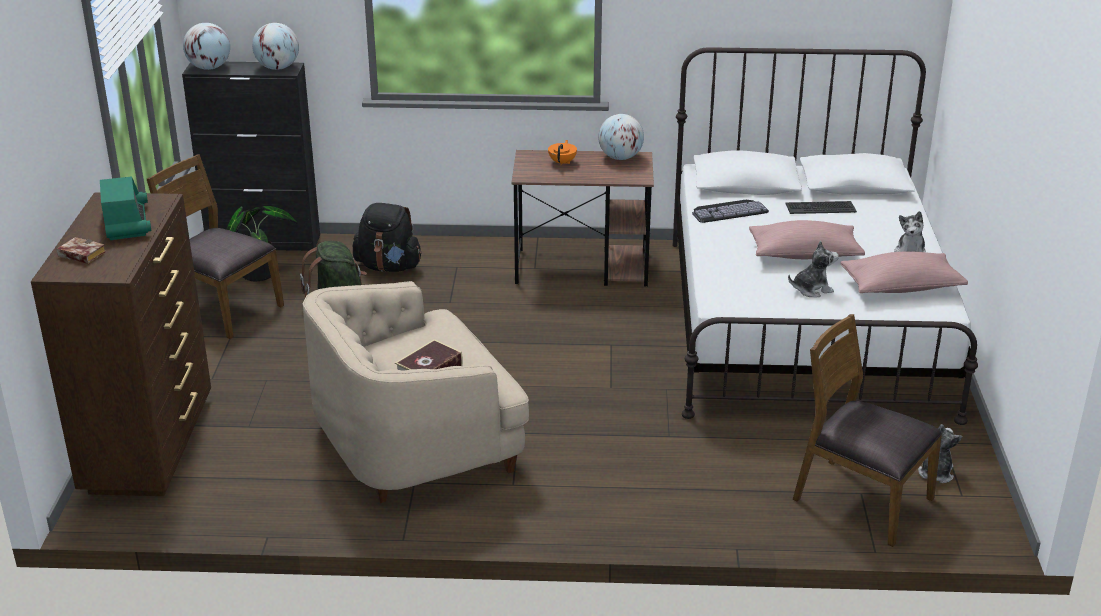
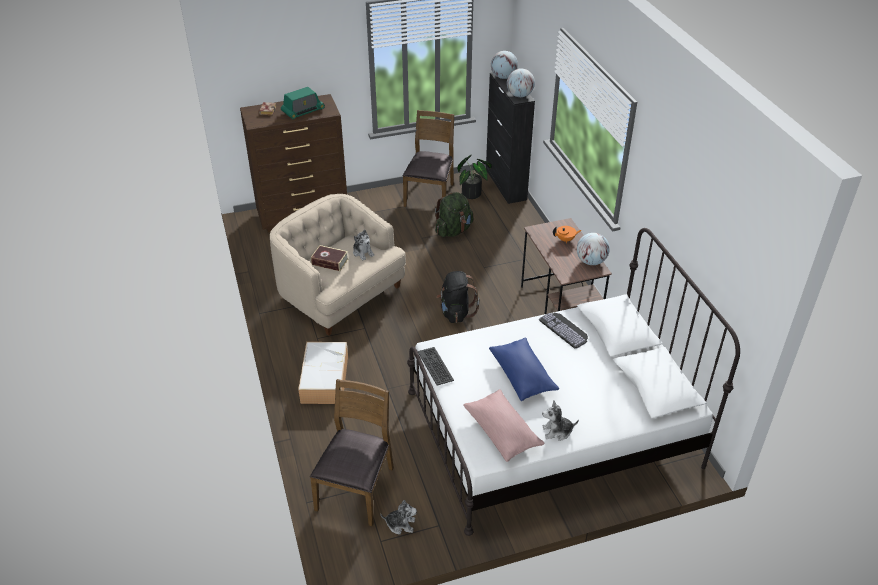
camera: 70 degrees right, 10 degrees up
(389, 267) = (508, 234): black backpack -> black backpack (456, 312)
(615, 492) = (324, 378): none -> storage box
(804, 254) = (522, 376): pink pillow -> blue pillow
(811, 289) = (475, 387): plush toy -> plush toy (363, 253)
(820, 208) = (600, 374): keyboard -> keyboard (436, 366)

